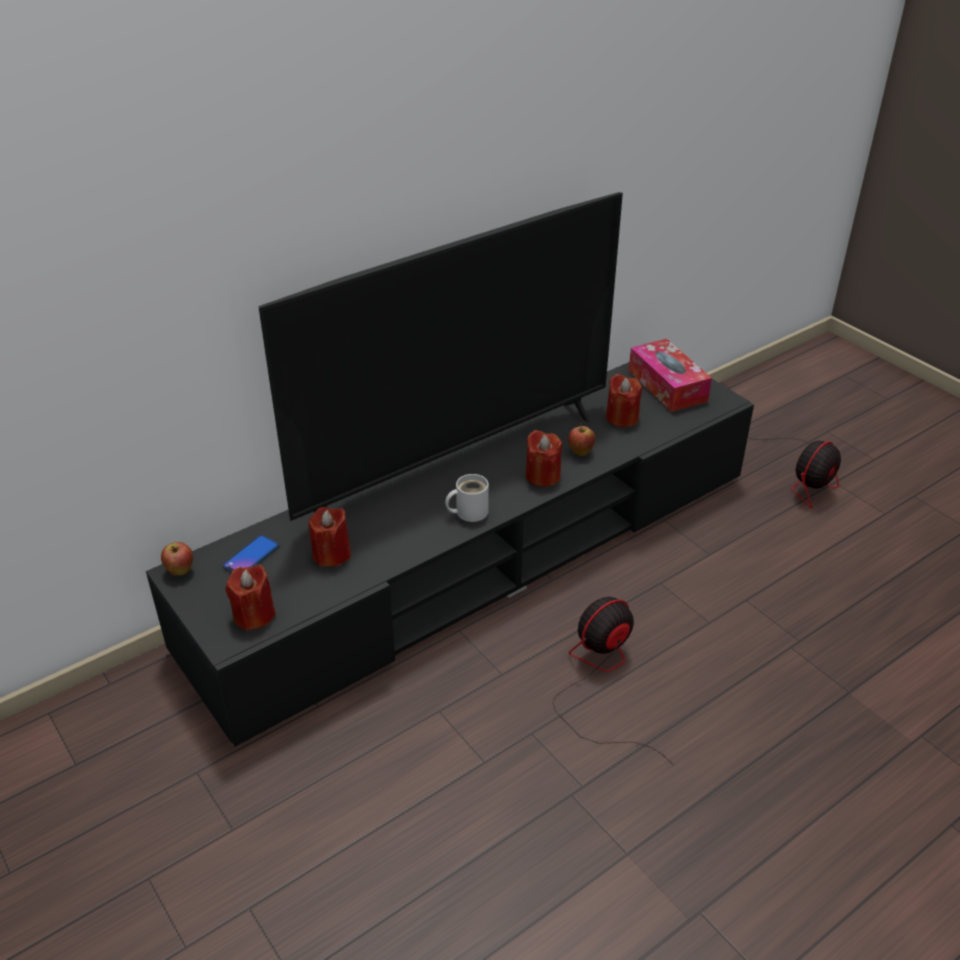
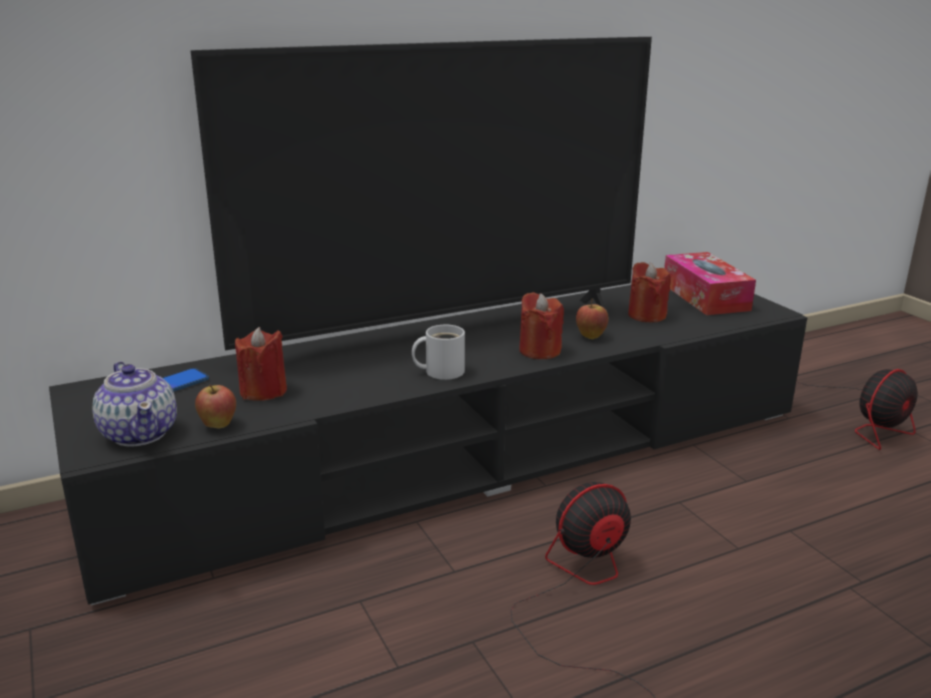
camera: 10 degrees right, 15 degrees down
(180, 571) = (85, 389): apple -> apple (218, 426)
(254, 615) = (140, 433): red candle -> teapot

